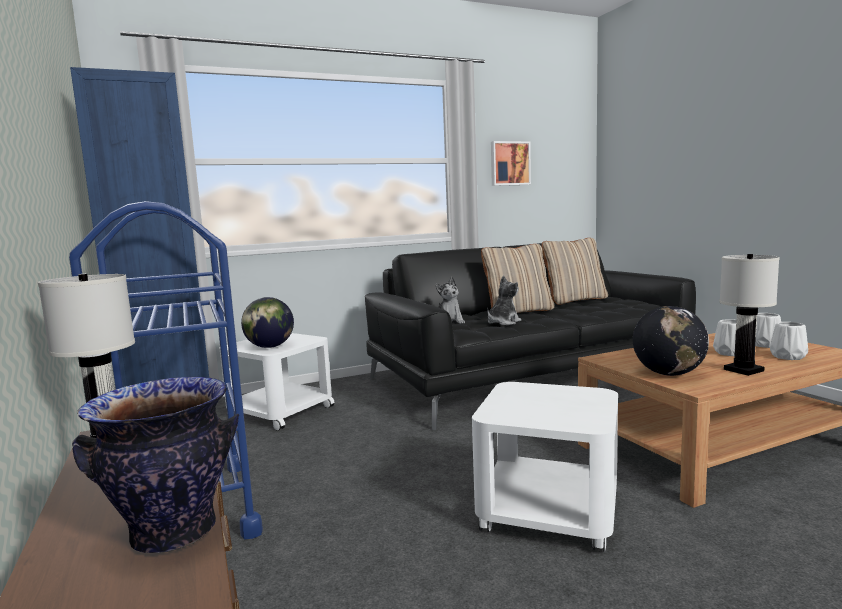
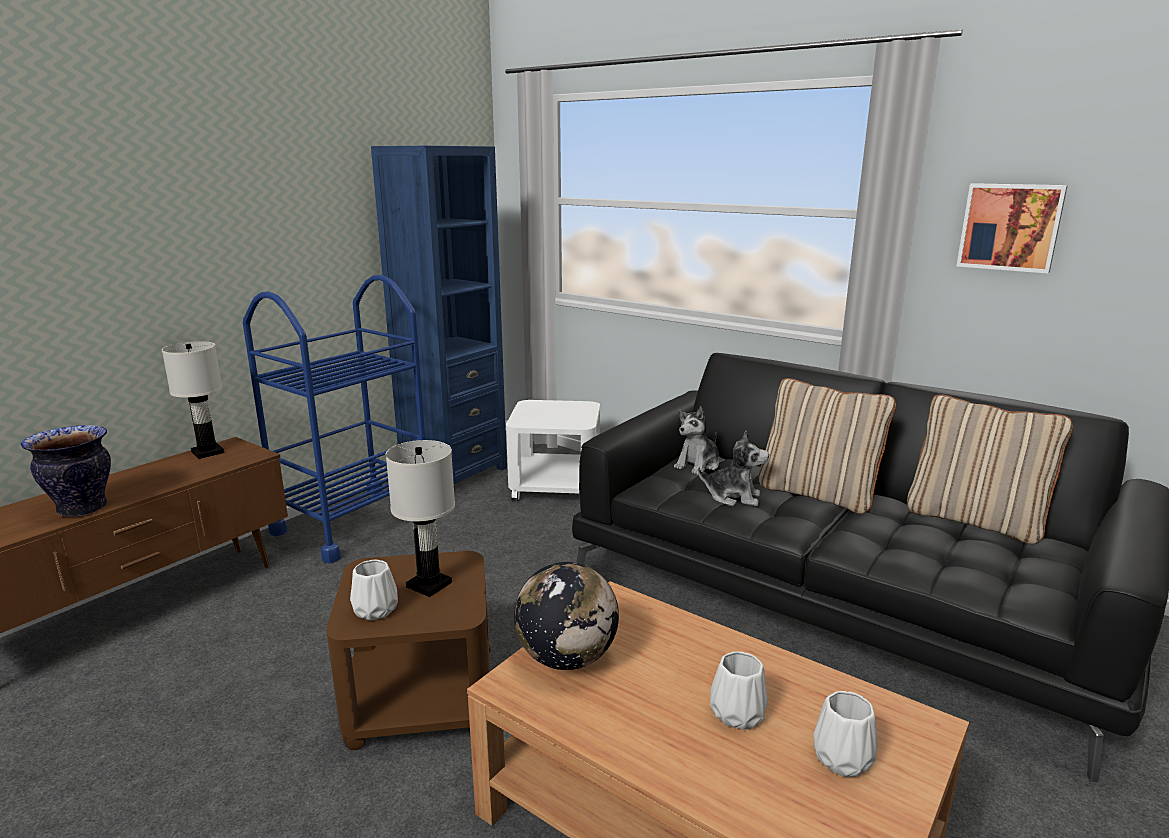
camera: 60 degrees right, 10 degrees up
(269, 347) = (536, 417): globe -> none
(548, 511) = (420, 698): white side table -> brown side table
(743, 370) = (628, 728): white table lamp -> white table lamp (428, 585)
(787, 356) = (763, 783): white vase -> white vase (376, 609)

